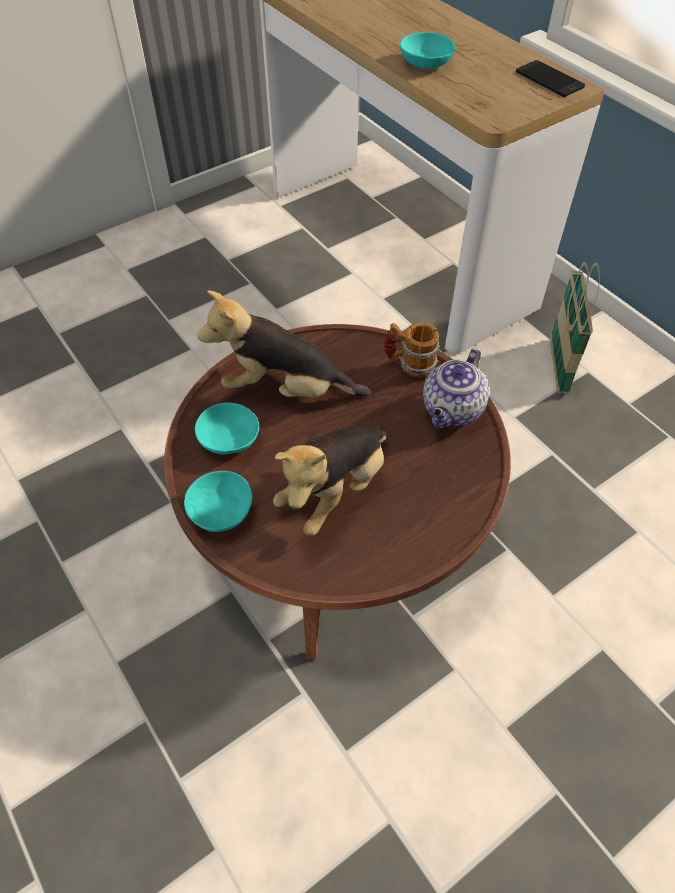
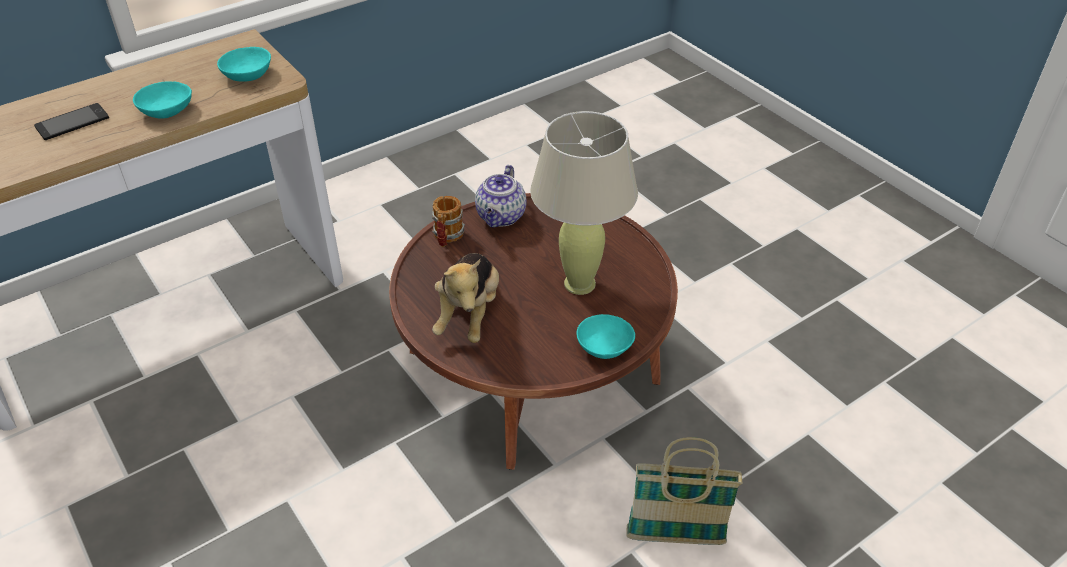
camera: 90 degrees left, 10 degrees down
(231, 438) = (525, 347): turquoise bowl -> turquoise bowl (247, 73)
(334, 491) = (579, 283): plush toy -> beige table lamp
(452, 411) = (501, 217): teapot -> teapot turned 75 degrees clockwise
(549, 79) = (228, 51): phone -> phone (72, 122)
(558, 366) = (371, 220): basket -> basket (675, 537)

